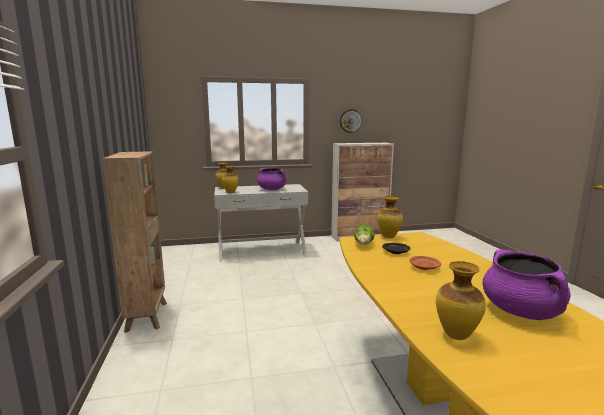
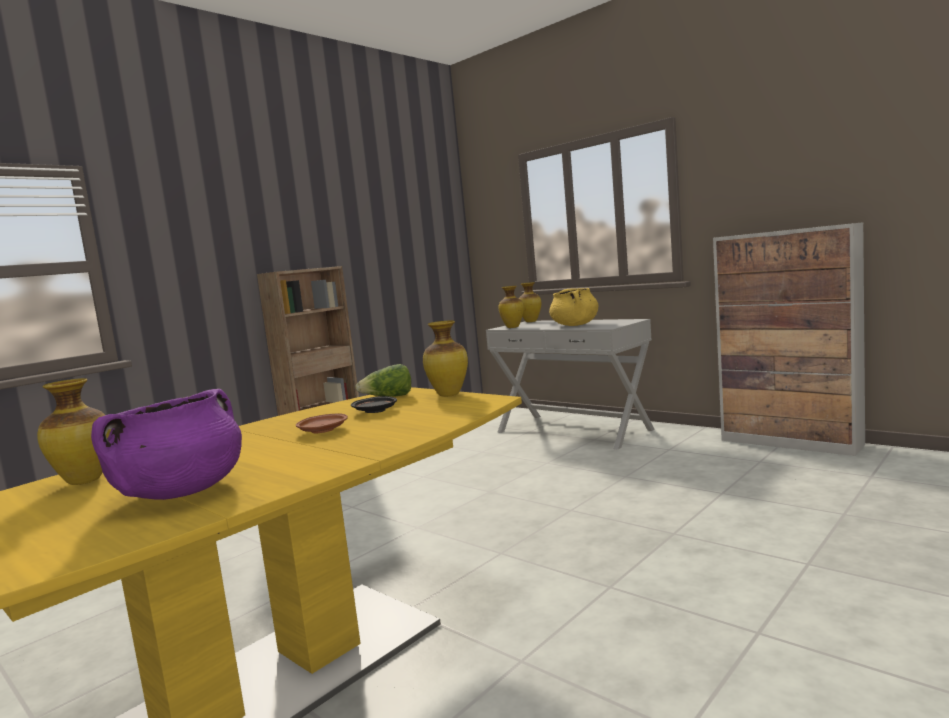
camera: 55 degrees right, 5 degrees down
(272, 189) = (575, 325): purple cooking pot -> yellow cooking pot
(350, 121) = (767, 184): wall clock -> none

